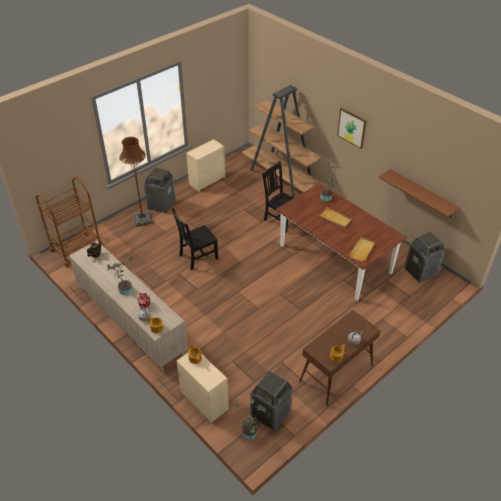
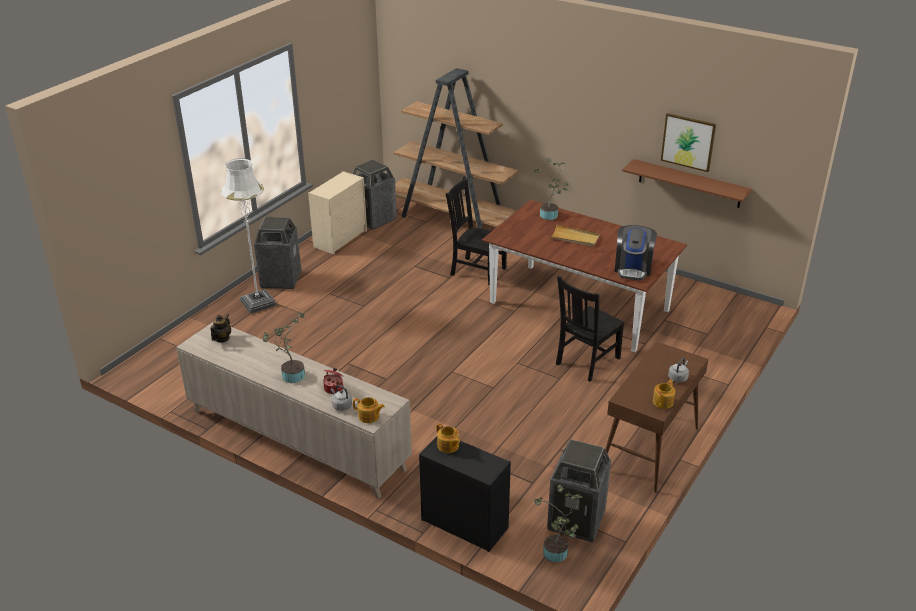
camera: 15 degrees left, 10 degrees down
(76, 248) = (162, 358): brown cart -> none
(142, 219) = (258, 303): brown floor lamp -> white floor lamp
(197, 257) = (368, 338): black chair -> black chair (586, 362)
(204, 400) = (463, 523): beige dresser -> black dresser
(352, 128) = (564, 111): picture -> picture (688, 142)
(362, 250) = (633, 268): beige tray -> coffee machine
(421, 272) = (708, 302): trash can -> trash can (375, 219)

